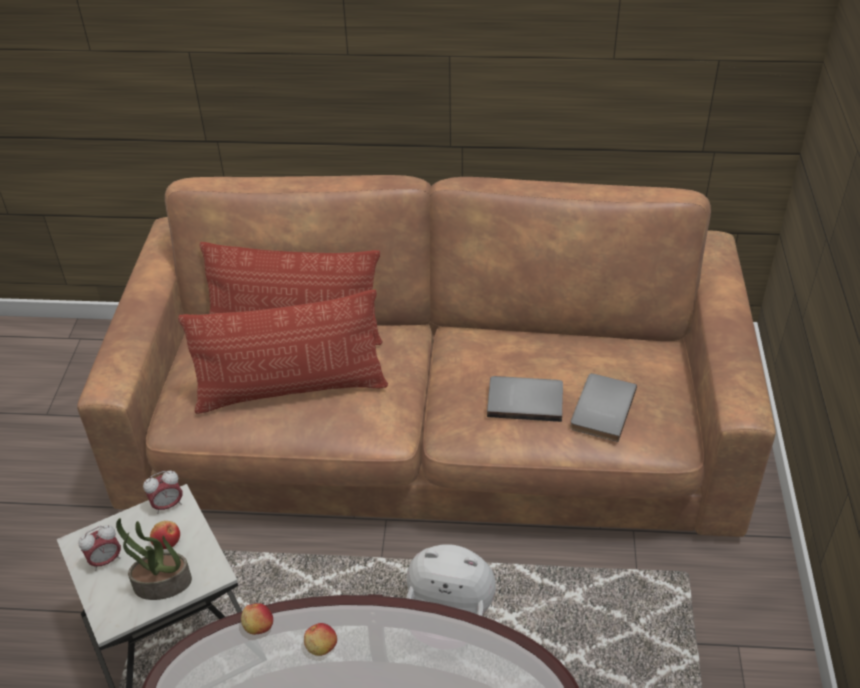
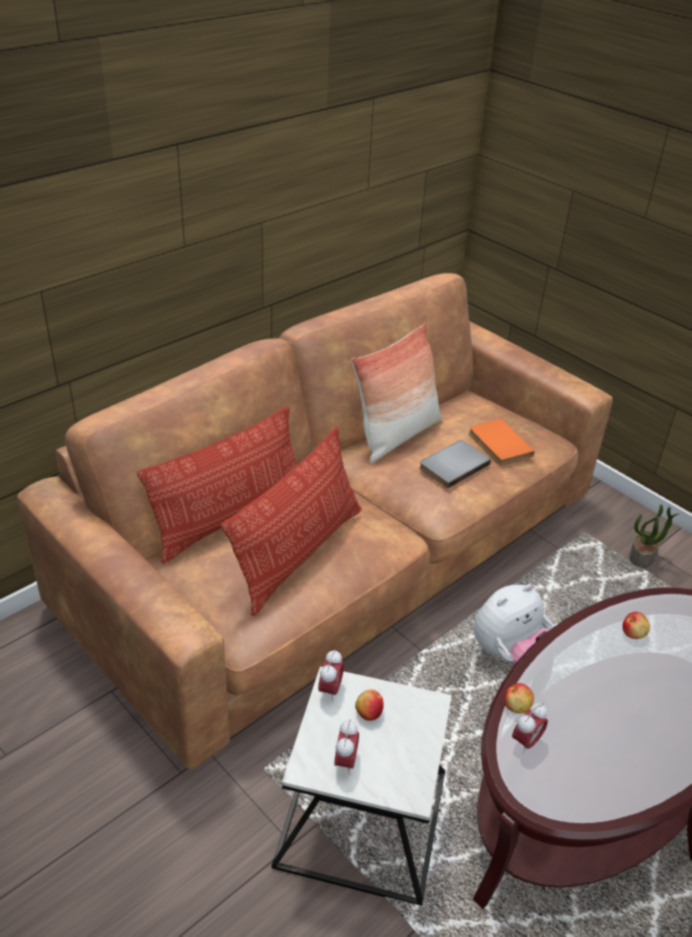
camera: 50 degrees left, 5 degrees down
(162, 585) = (411, 741): potted plant -> potted plant (642, 557)
(224, 656) = (526, 741): none -> alarm clock
(321, 646) = (568, 684): apple -> apple (633, 633)
(528, 343) = (396, 435): none -> pillow
(600, 409) = (498, 444): grey book -> orange book

